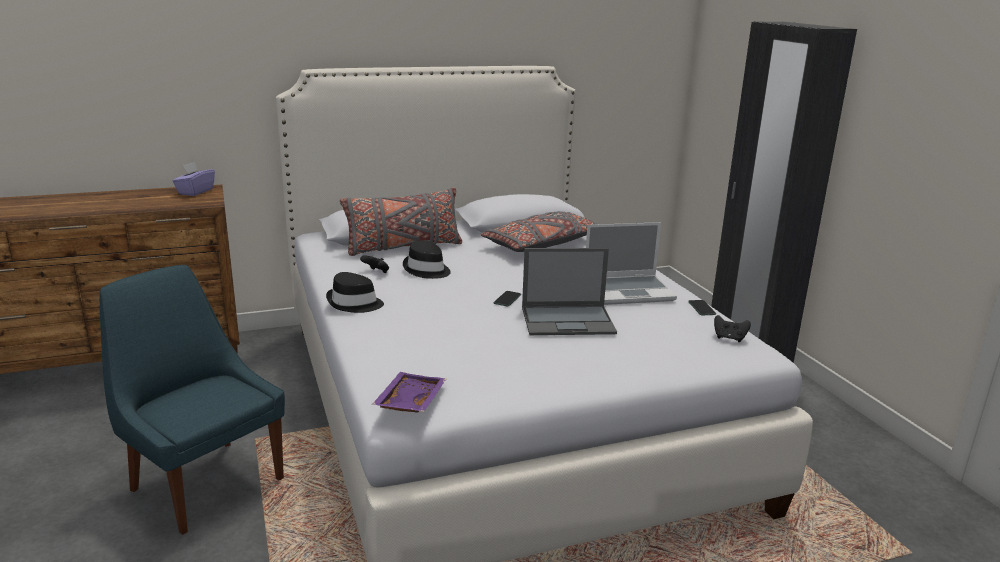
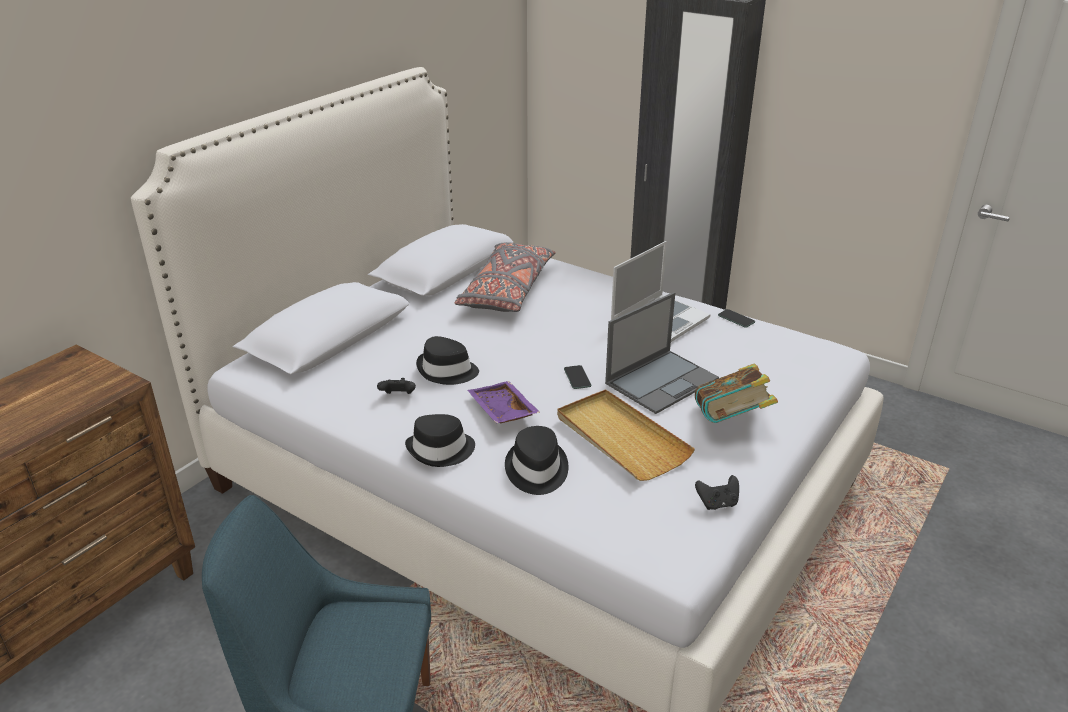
camera: 35 degrees left, 10 degrees up
(195, 192) = (62, 371): purple tissue box -> none
(393, 333) = (536, 470): none -> black hat
(403, 247) = (374, 348): grey pillow -> none
(409, 402) = (673, 545): purple tray -> purple tray (501, 411)
(476, 337) = (620, 438): none -> beige tray
(582, 360) = (731, 422): none -> book
(729, 338) = (796, 345): black game controller -> black game controller (717, 503)

